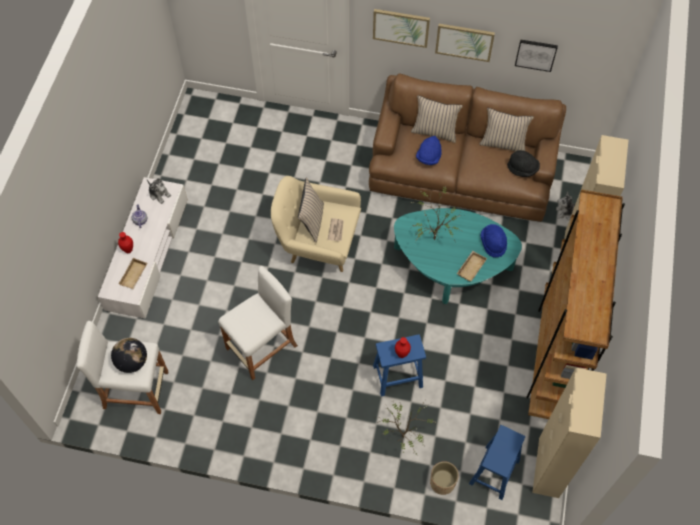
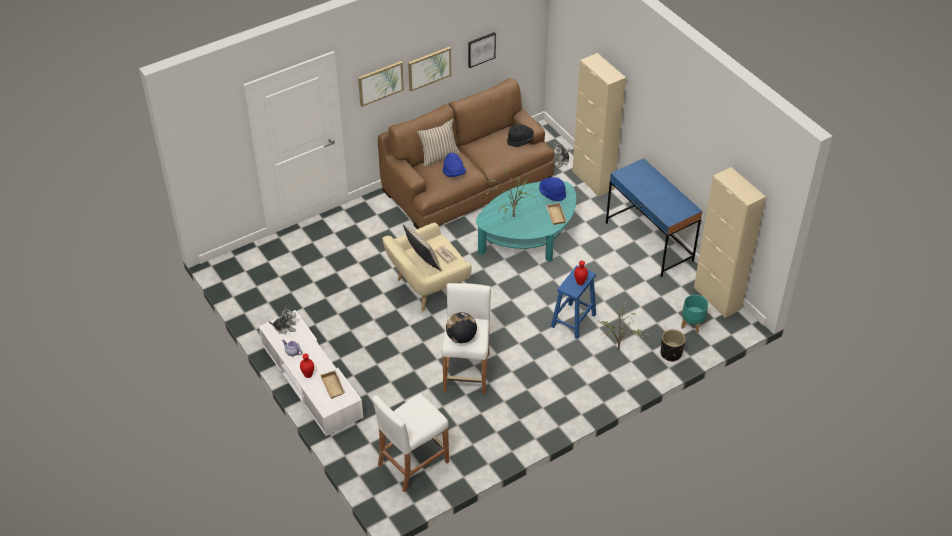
camera: 45 degrees left, 15 degrees down
(132, 362) = (419, 413): globe -> globe (461, 338)
(442, 483) = (671, 354): beige planter -> black planter
(494, 473) = (692, 325): blue stool -> turquoise planter
(503, 143) = (490, 135): beige pillow -> none
(552, 357) = (649, 242): brown bookcase -> blue desk

